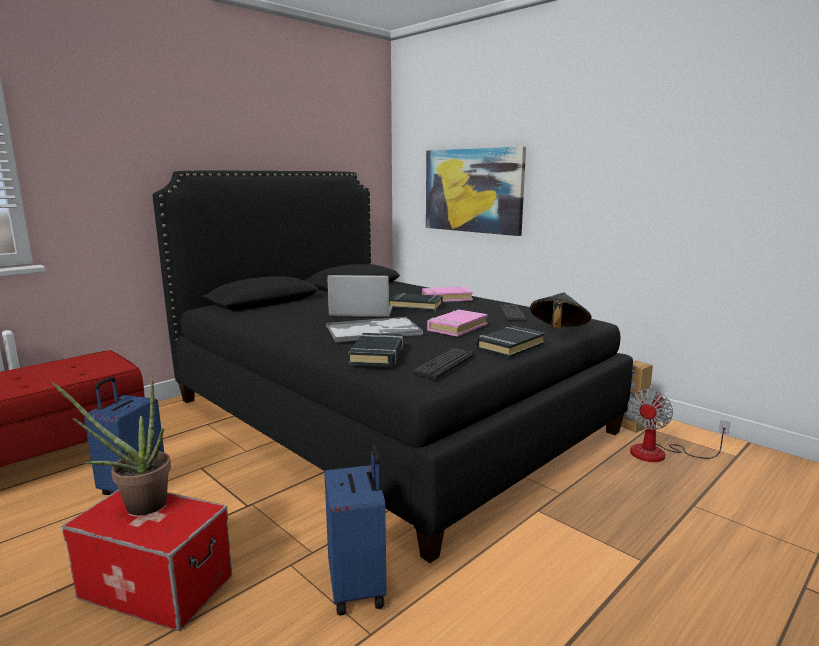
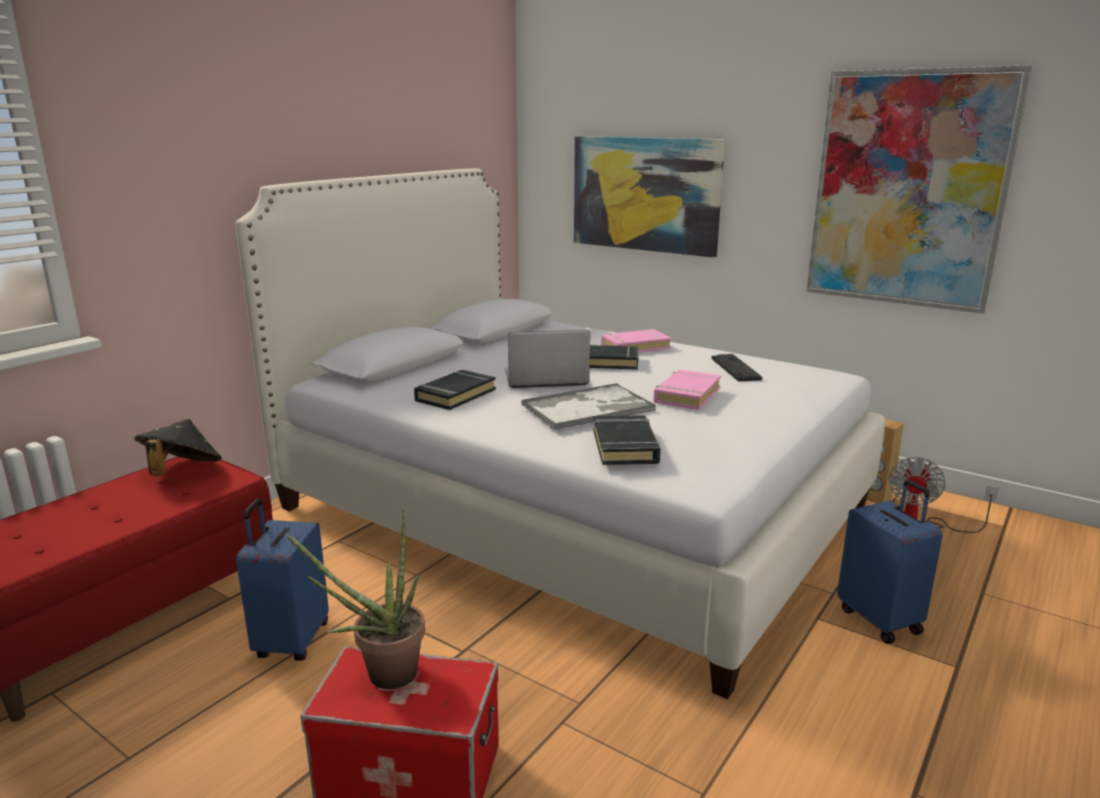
camera: 10 degrees left, 5 degrees up
(358, 587) = (660, 740): blue suitcase -> blue suitcase (880, 620)
(384, 415) = (570, 507): black bed -> white bed
(445, 364) = (717, 454): keyboard -> none
(509, 346) = (771, 421): black book -> black book (455, 395)
(558, 331) = (810, 393): black hat -> black hat (182, 472)
(658, 178) = (908, 190): none -> picture

